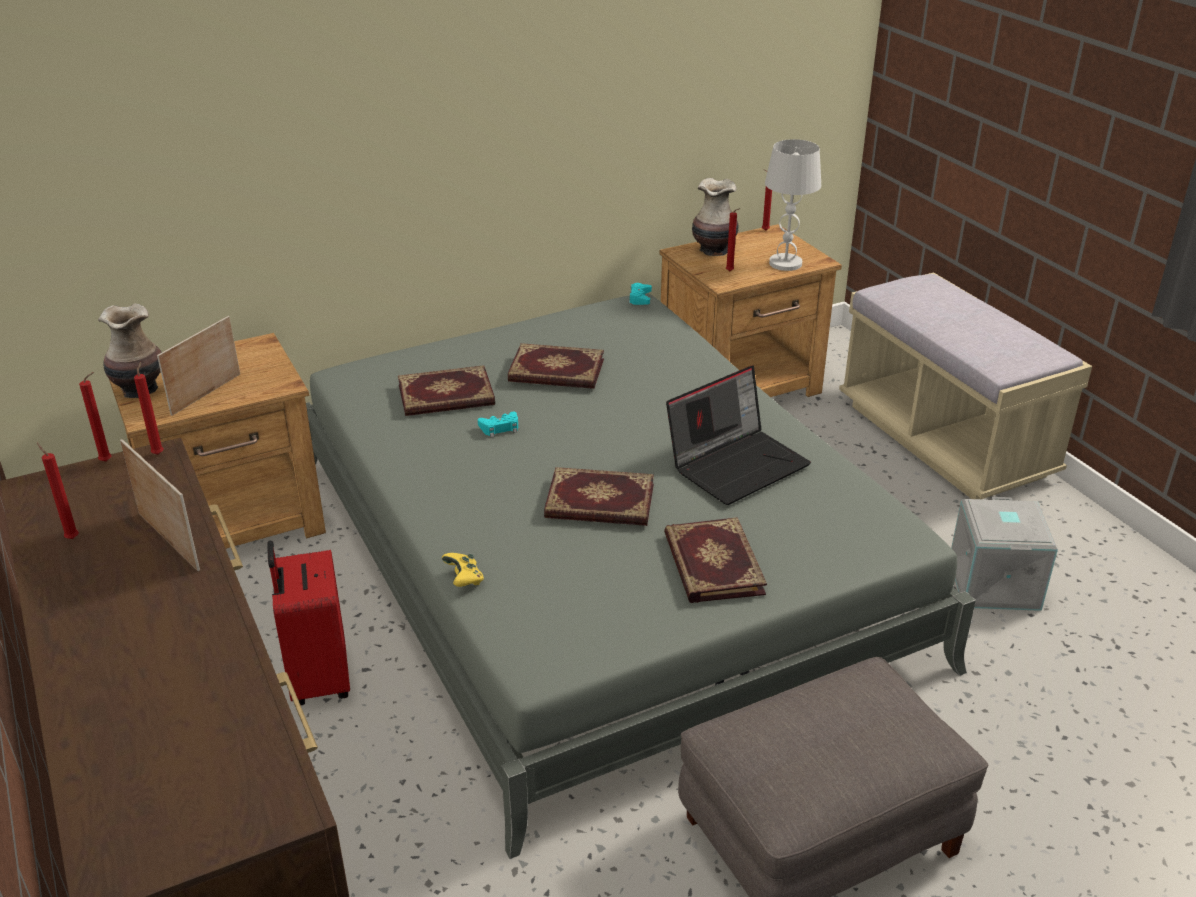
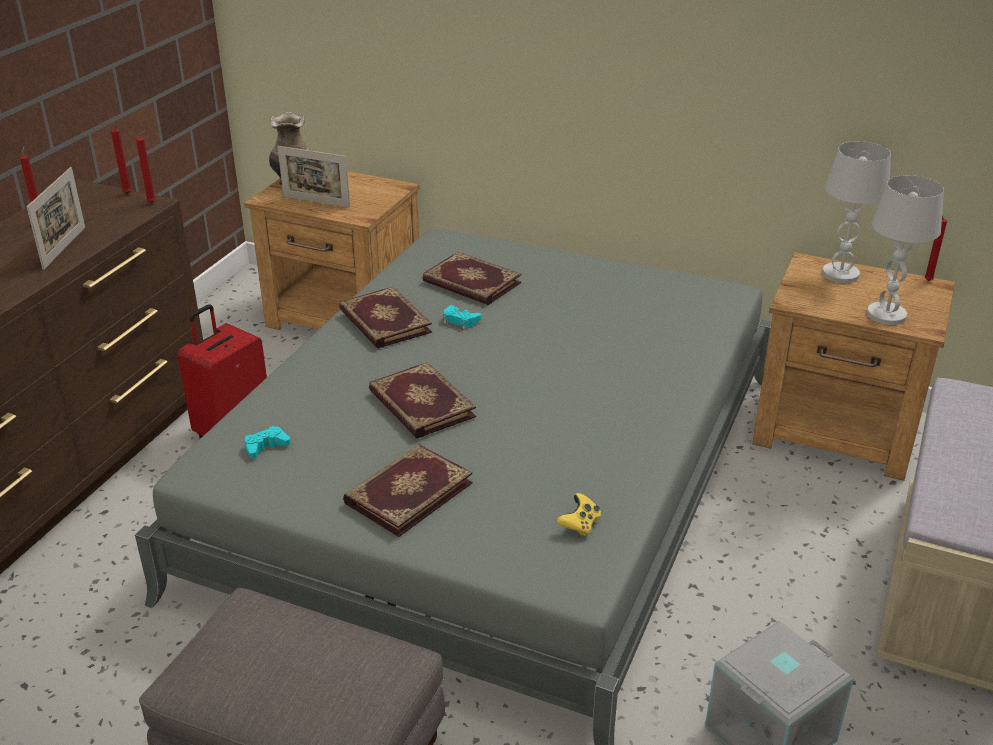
camera: 50 degrees right, 0 degrees up
(206, 394) = (316, 201): picture frame -> picture frame turned 150 degrees counterclockwise
(464, 579) = (265, 395): yellow game controller -> yellow game controller (579, 525)
(556, 371) = (566, 305): book -> book (383, 322)
(640, 298) = (736, 288): turquoise game controller -> turquoise game controller (266, 447)
(714, 251) = (840, 274): vase -> white table lamp
(731, 271) = (819, 297): red candle -> none
(737, 464) = (564, 443): laptop -> none

